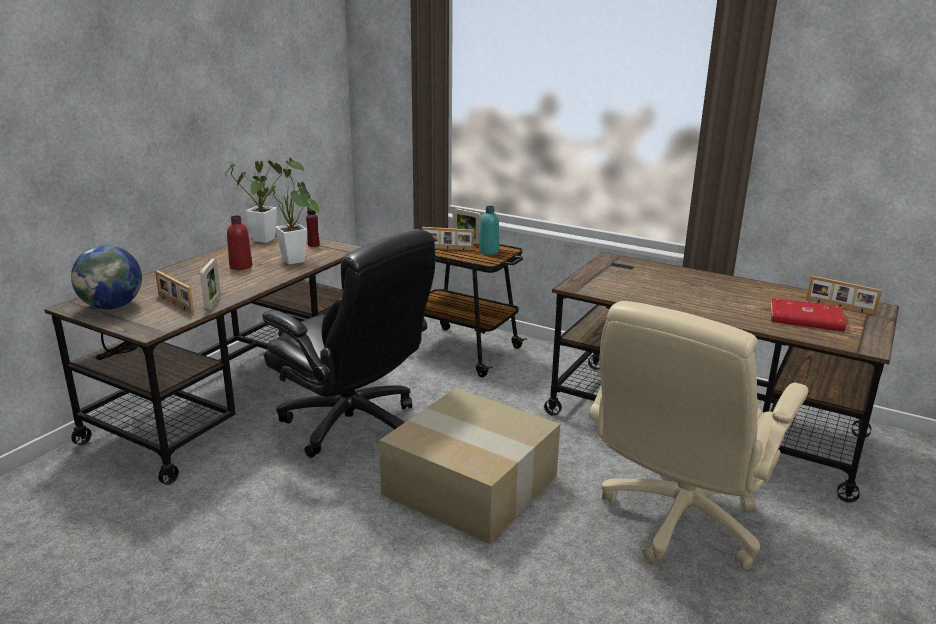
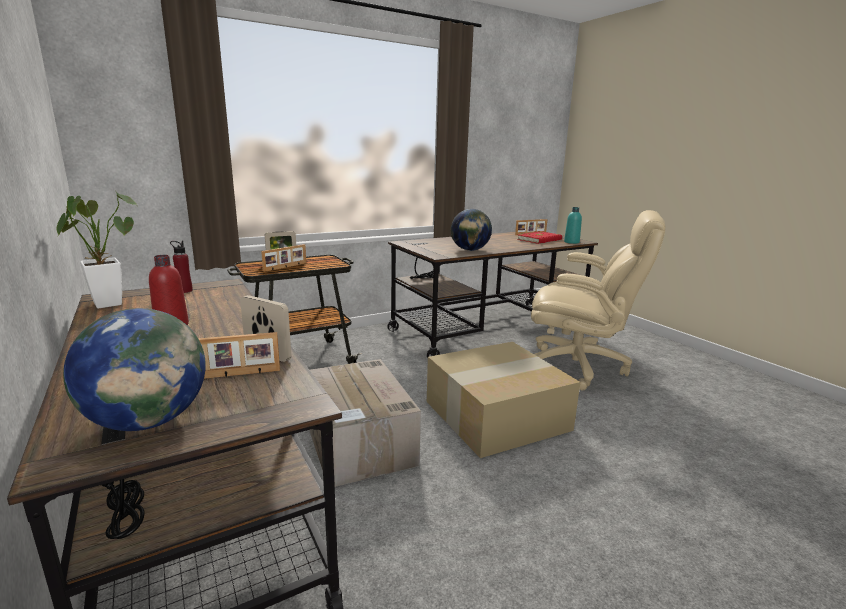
camera: 60 degrees left, 5 degrees down
(295, 262) = (220, 304): potted plant -> none
(353, 427) = (359, 442): black office chair -> cardboard box
(488, 252) = (318, 261): turquoise bottle -> turquoise bottle (571, 242)
(635, 294) = (470, 250): none -> globe
(676, 523) = (580, 368): beige office chair -> beige office chair turned 45 degrees counterclockwise

